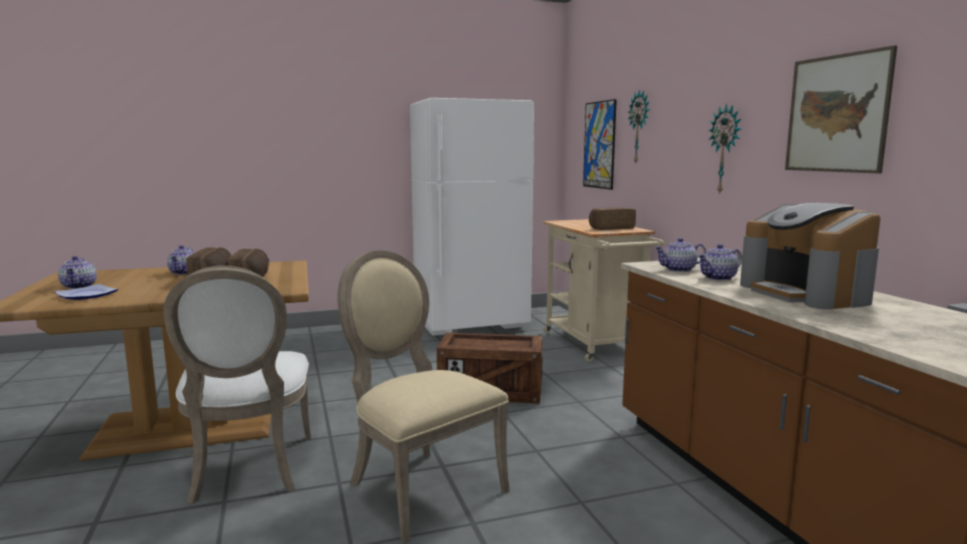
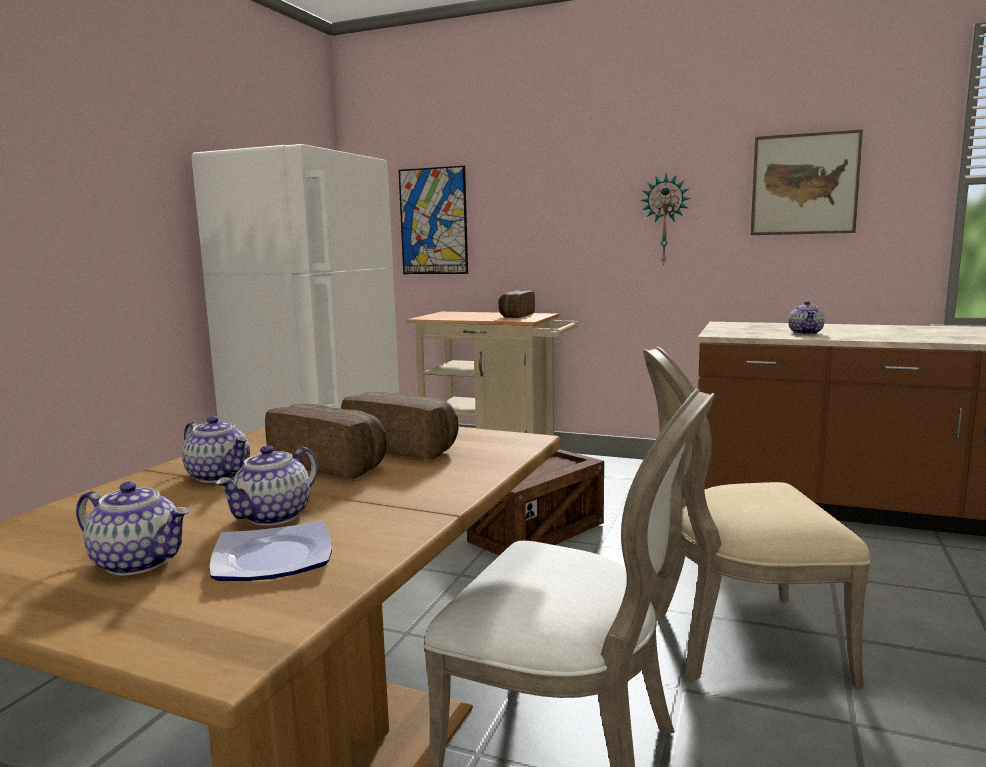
camera: 50 degrees left, 0 degrees up
(640, 127) = (516, 199): wall clock -> none
(679, 270) = (756, 333): teapot -> teapot (274, 516)
(806, 293) = (887, 331): coffee machine -> none

